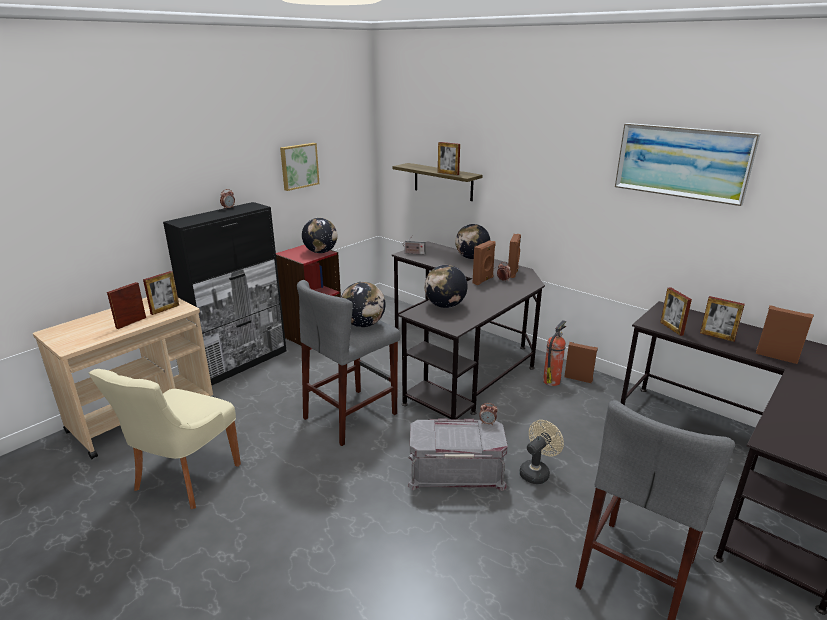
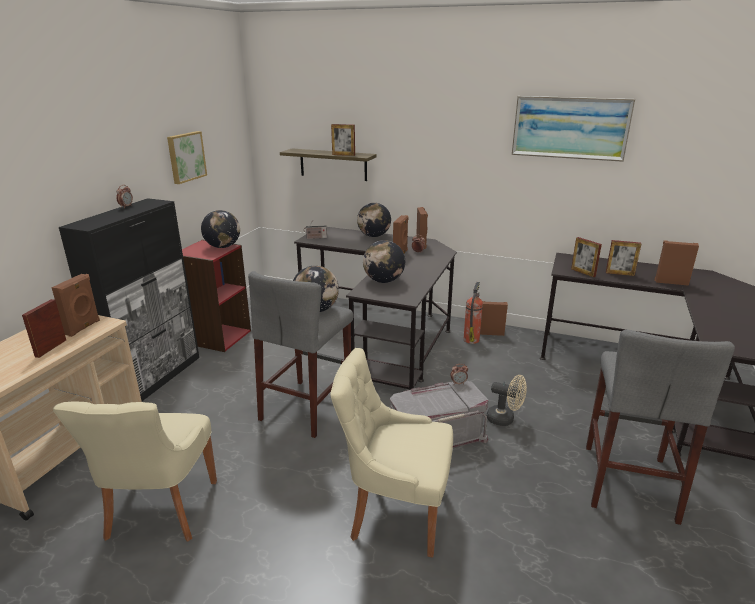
camera: 20 degrees left, 0 degrees up
(165, 309) = (83, 328): picture frame -> brown speaker
(372, 534) = (395, 512): none -> beige chair
(537, 471) = (505, 419): beige fan -> beige fan turned 90 degrees clockwise

